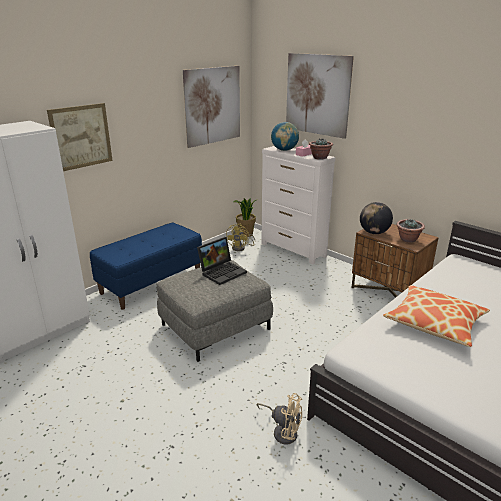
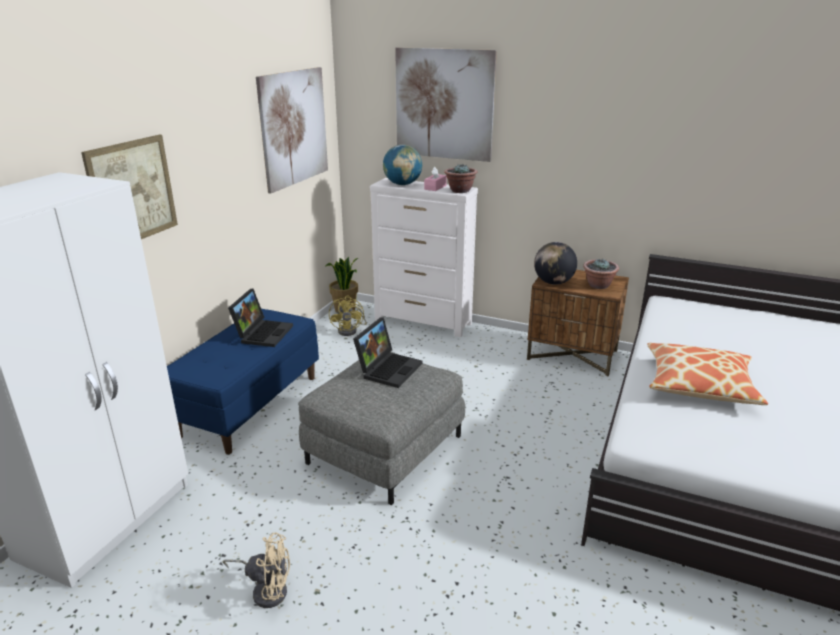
camera: 20 degrees left, 0 degrees up
(163, 237) = (263, 333): none -> laptop
(283, 431) = (562, 569): beige fan -> beige fan (266, 589)

